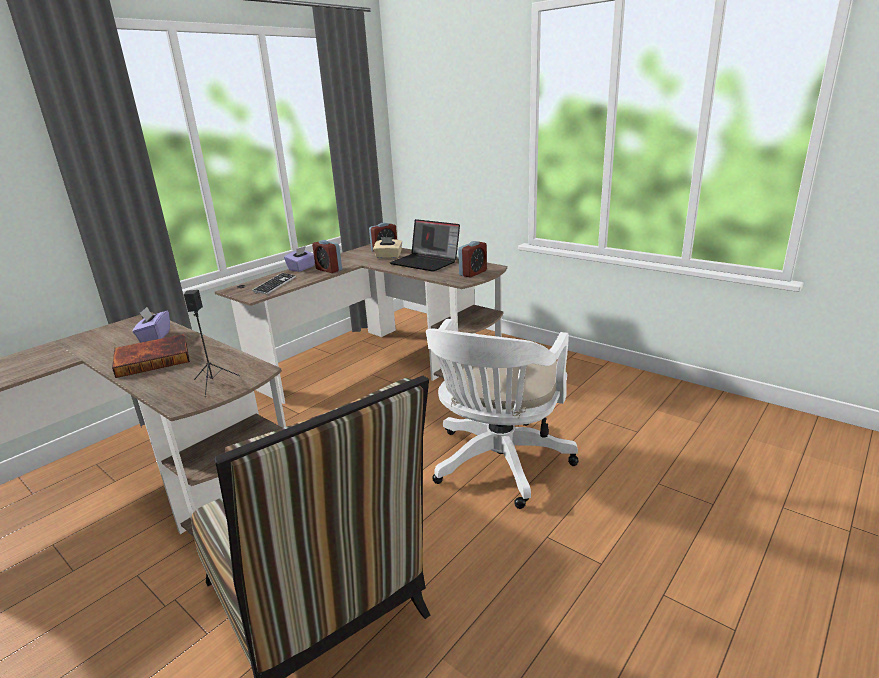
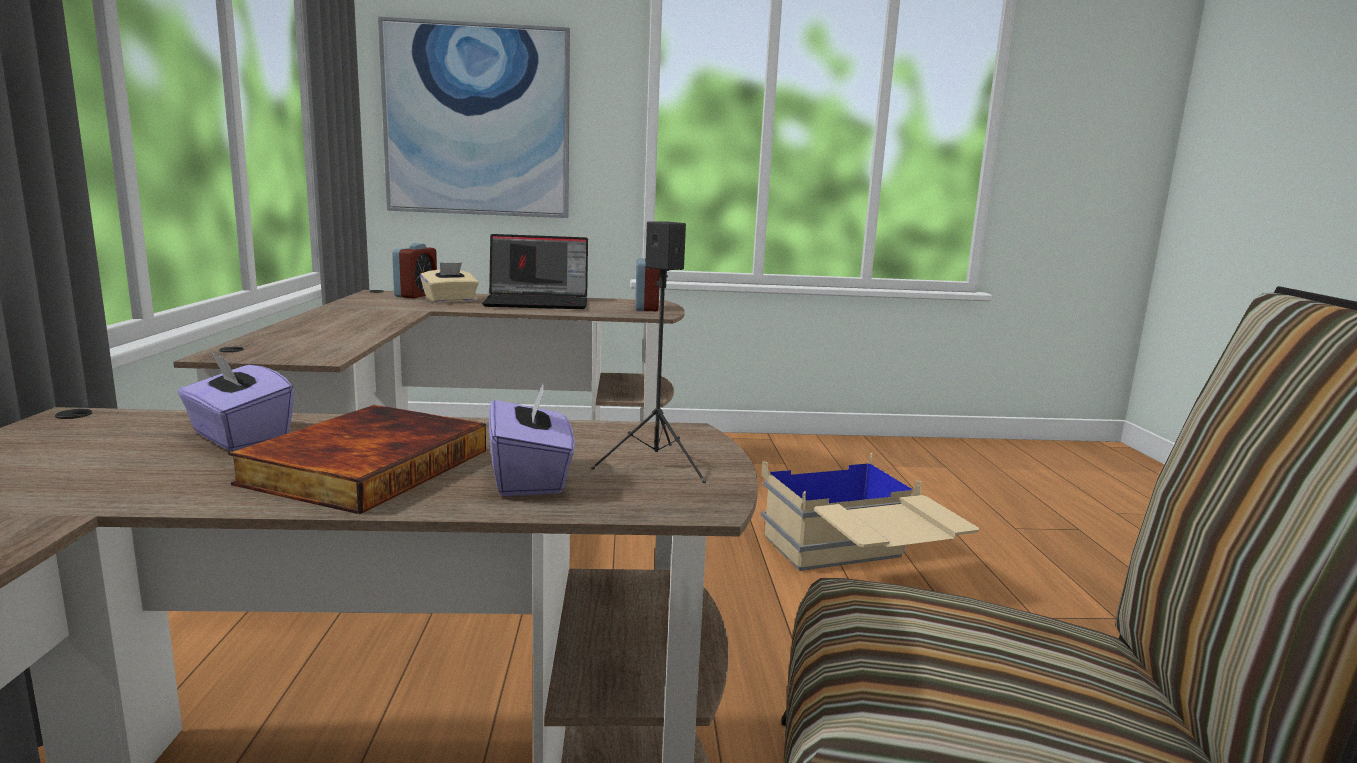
camera: 45 degrees left, 10 degrees down
(275, 285) = (319, 341): keyboard -> none
(302, 268) = (310, 320): purple tissue box -> purple tissue box (531, 478)
(329, 270) = (380, 318): alarm clock -> none
(442, 142) = (477, 121): none -> picture
(498, 465) = (856, 568): white office chair -> beige storage box

